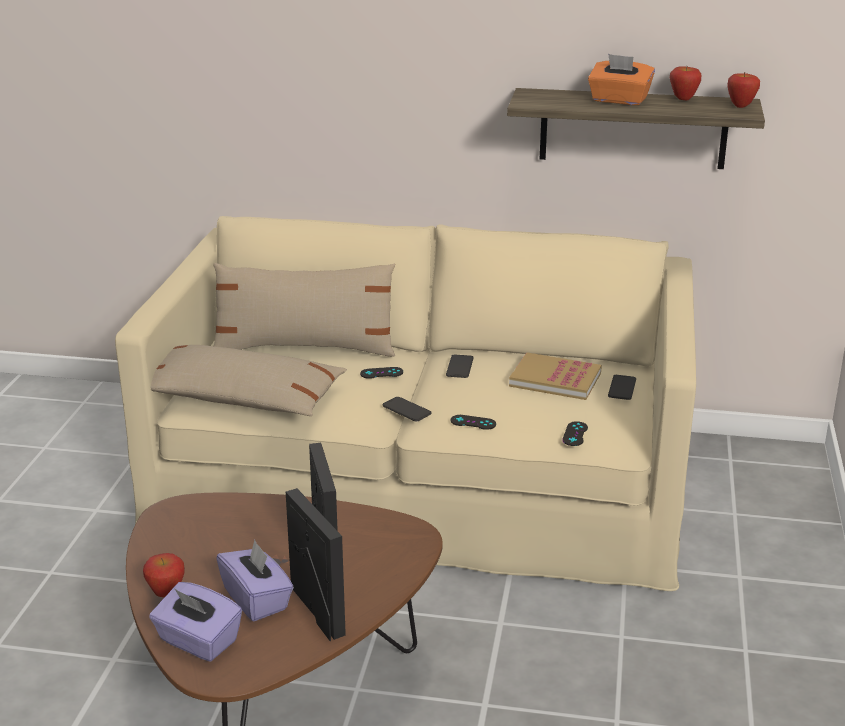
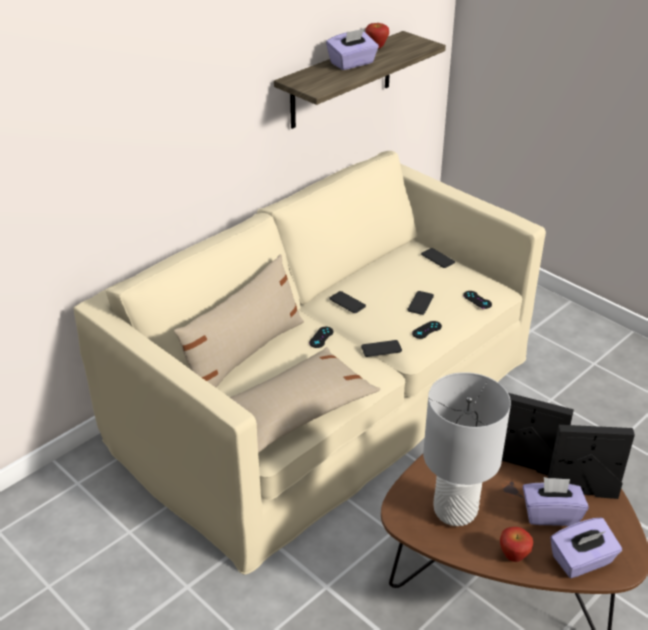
camera: 55 degrees left, 10 degrees up
(200, 539) = (454, 514): none -> grey table lamp
(517, 404) = (420, 303): none -> phone
(555, 379) = (404, 276): book -> none
(619, 100) = (352, 63): orange tissue box -> purple tissue box
(741, 106) = (412, 40): apple -> none

